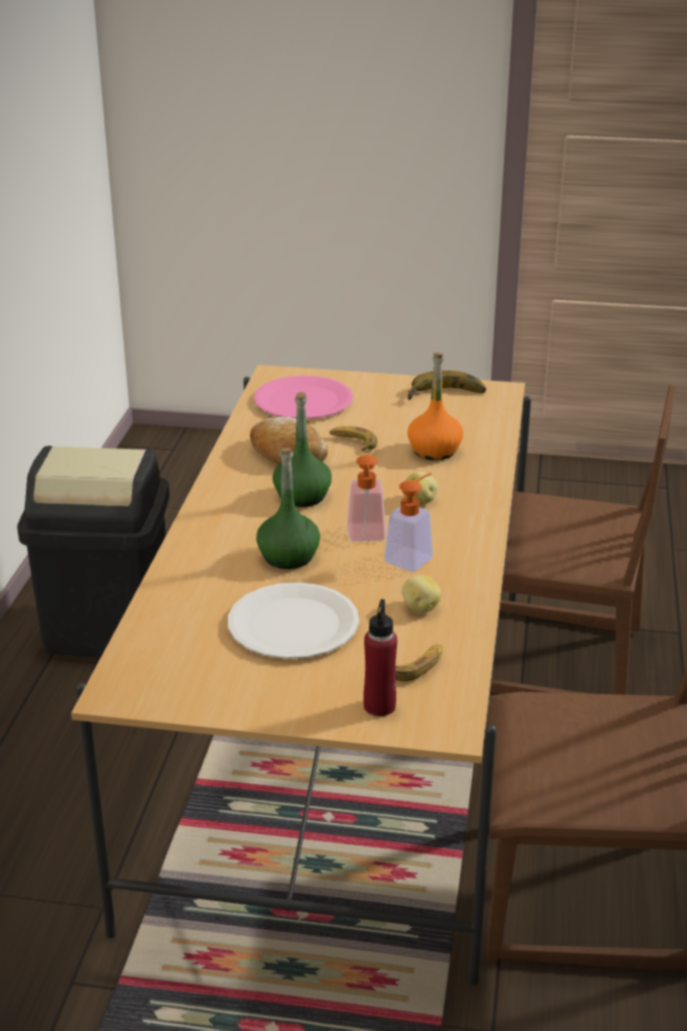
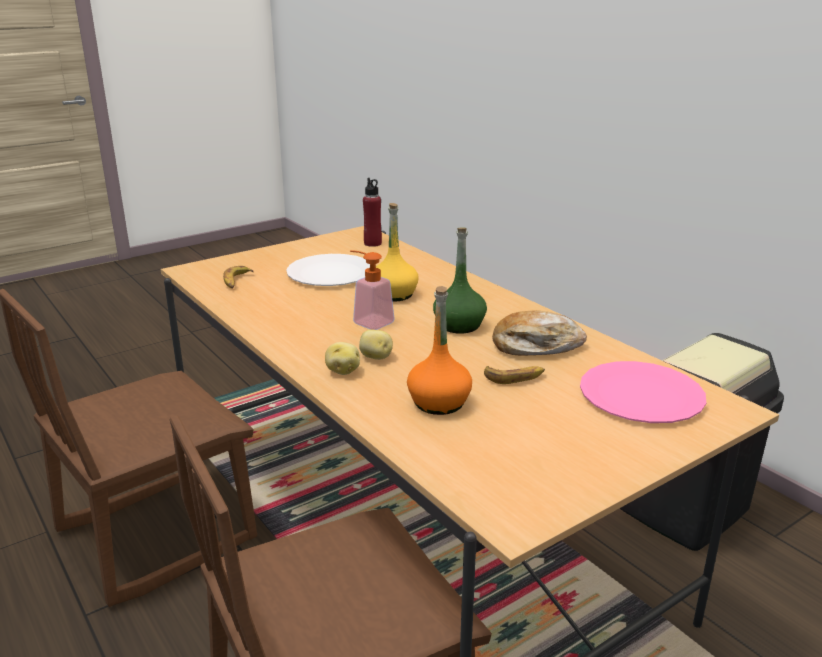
camera: 135 degrees right, 5 degrees down
(288, 557) = (394, 294): green bottle -> yellow bottle
(379, 706) = (234, 265): red bottle -> red bottle (372, 243)
(413, 557) = (319, 323): soap dispenser -> none
(419, 608) = (272, 302): potato -> potato (343, 371)
(446, 396) = (548, 476): banana -> none

